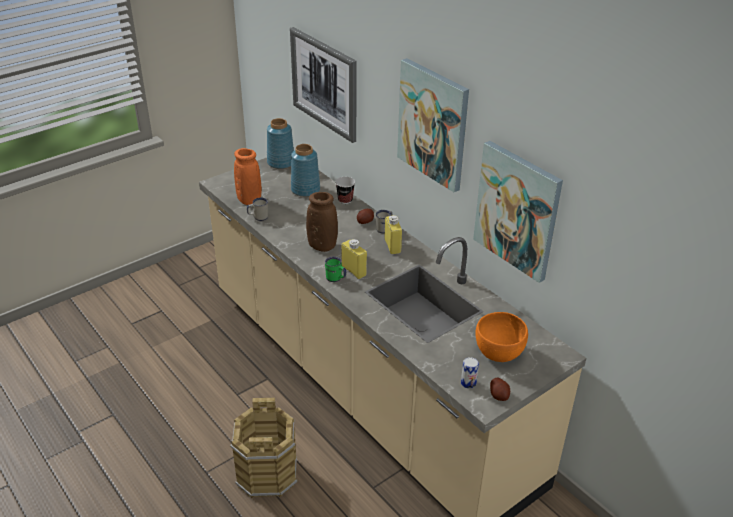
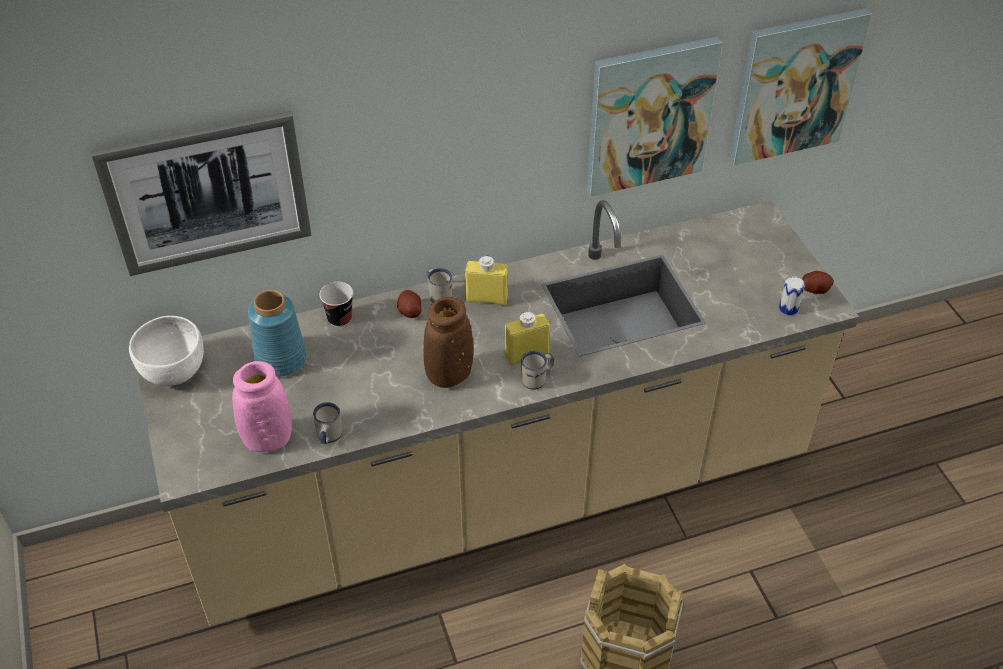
camera: 70 degrees left, 10 degrees up
(249, 200) = (268, 439): orange vase -> pink vase
(280, 163) = (174, 372): blue vase -> white bowl
(336, 279) = (537, 379): green mug -> white mug
(433, 124) = (484, 103): picture -> picture (795, 86)
(498, 353) = (745, 267): orange bowl -> none

